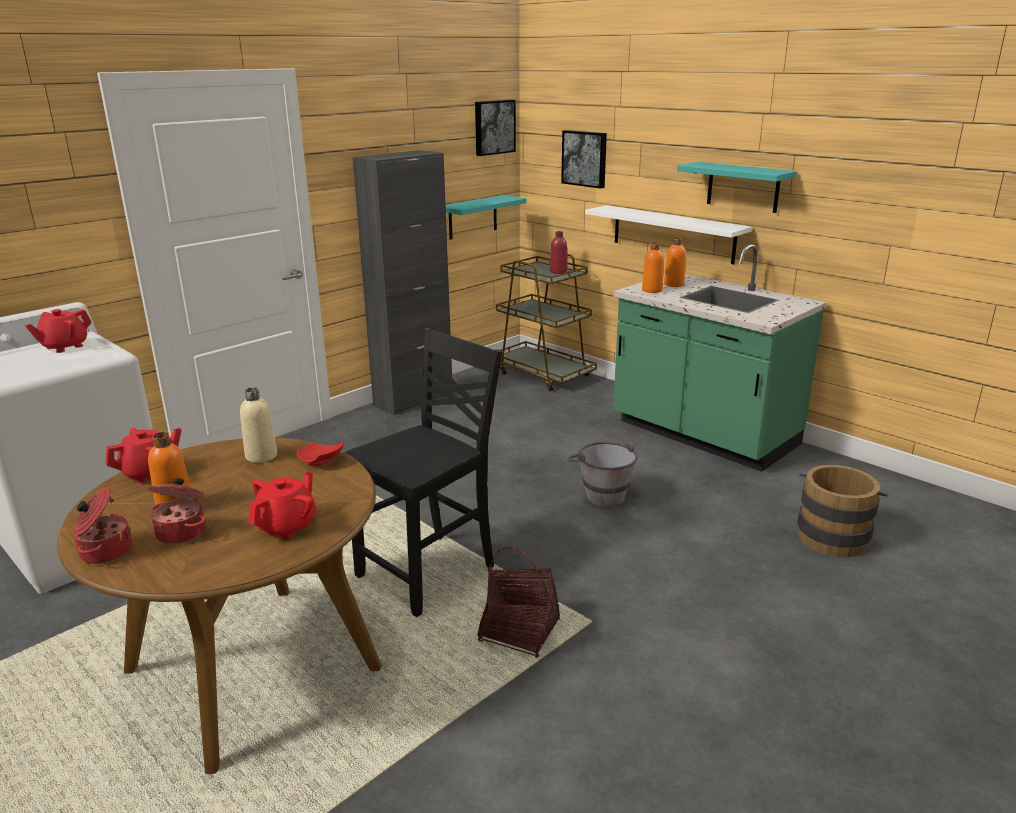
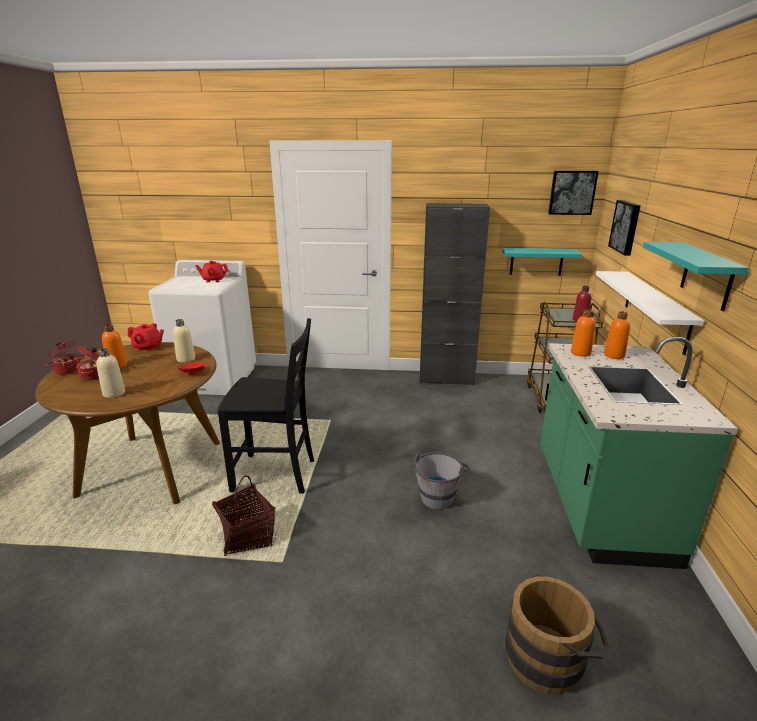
camera: 50 degrees right, 0 degrees up
(287, 526) = (114, 393): red teapot -> beige bottle

